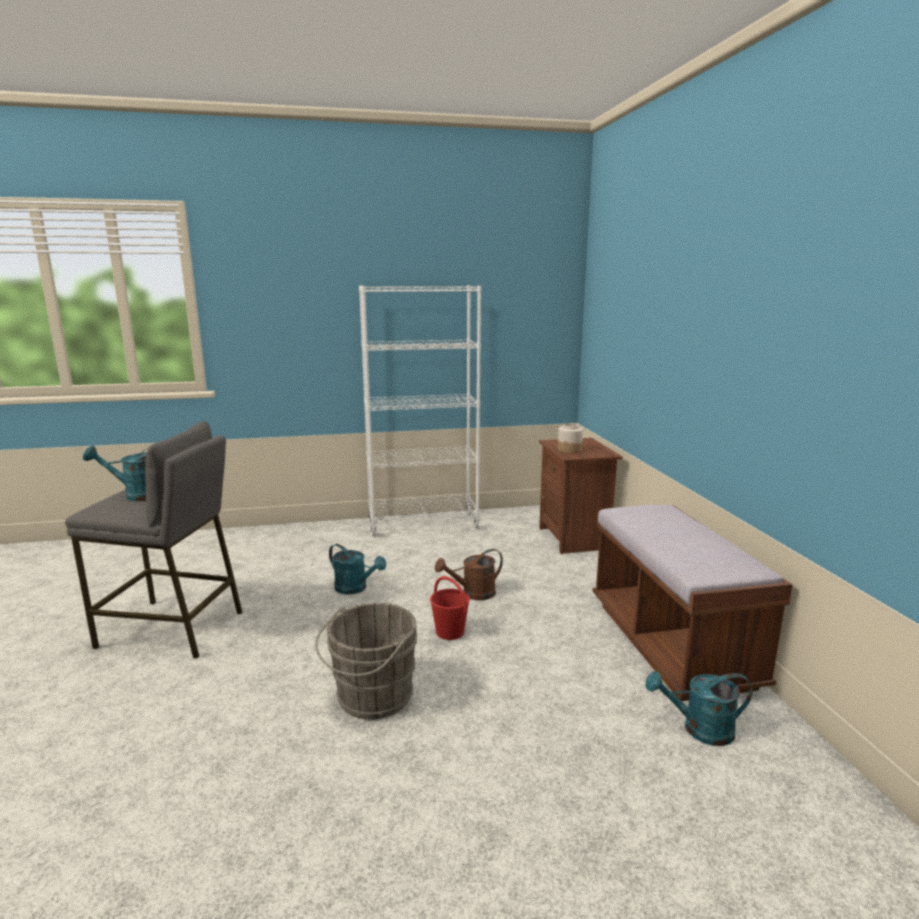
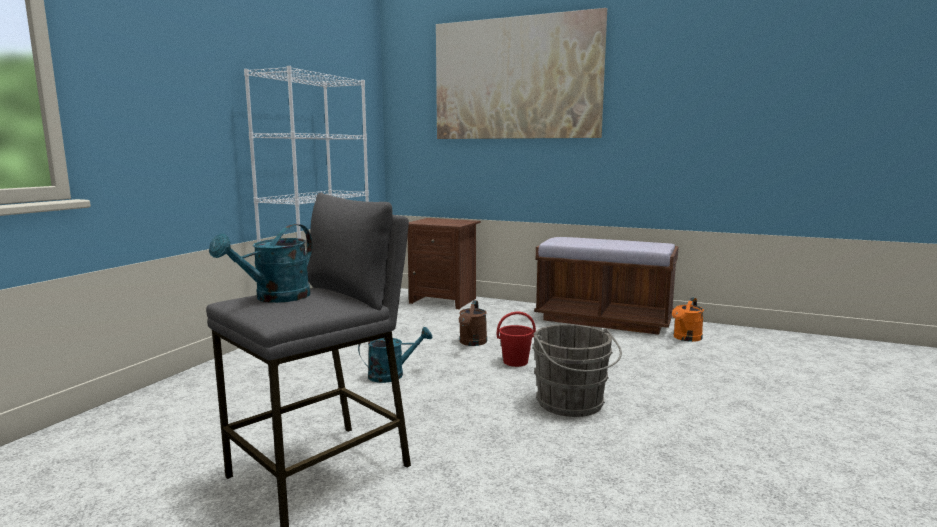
camera: 55 degrees left, 5 degrees down
(569, 450) = (443, 223): jar -> none
(668, 275) = (516, 79): none -> picture
(699, 729) = (686, 338): turquoise watering can -> orange watering can

